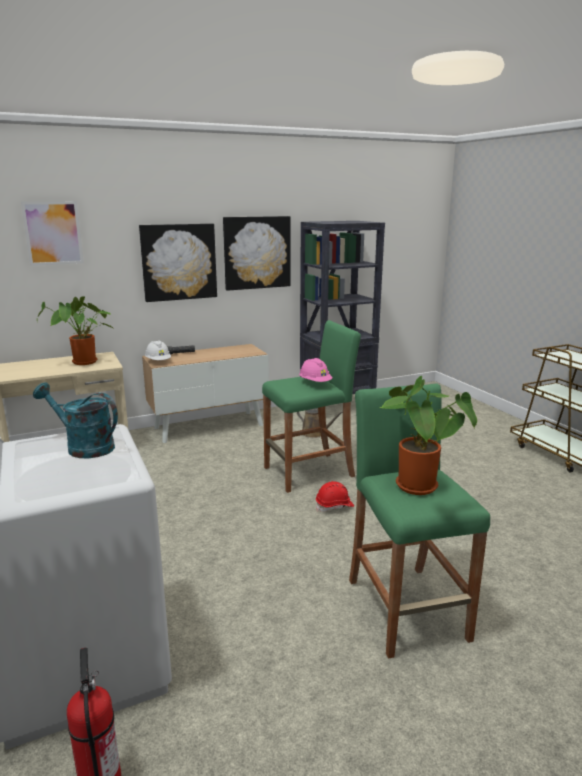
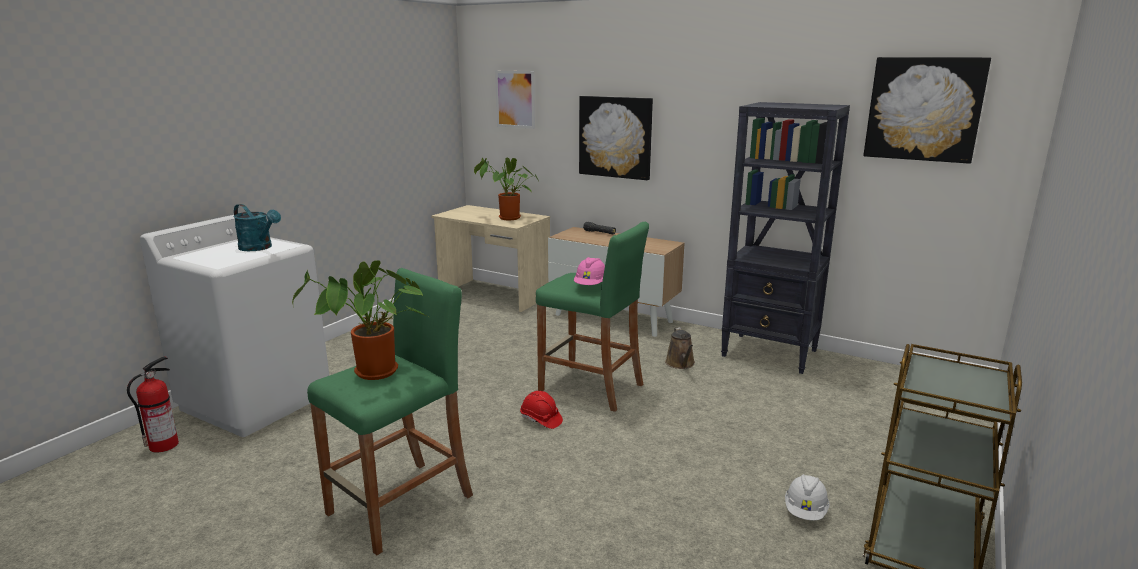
camera: 55 degrees right, 0 degrees up
(83, 447) = (259, 248): turquoise watering can -> turquoise watering can turned 135 degrees clockwise
(158, 361) = (567, 234): white hard hat -> white hard hat (805, 511)
(257, 252) = (701, 136): picture -> picture (924, 109)

